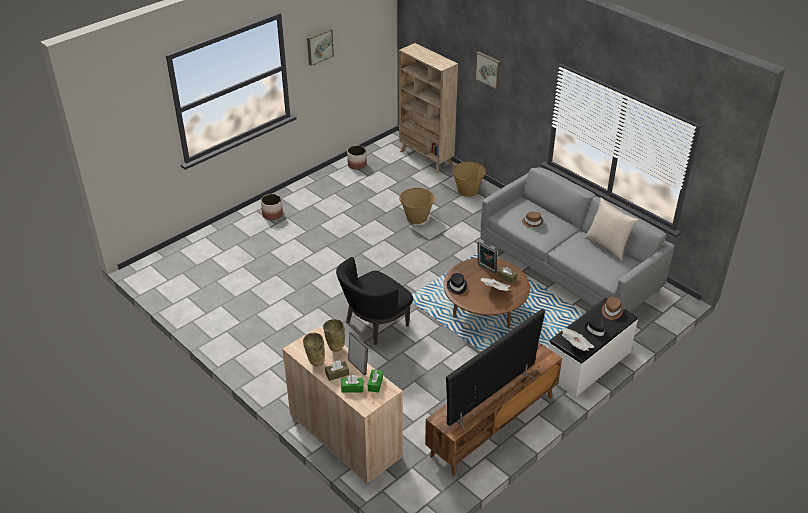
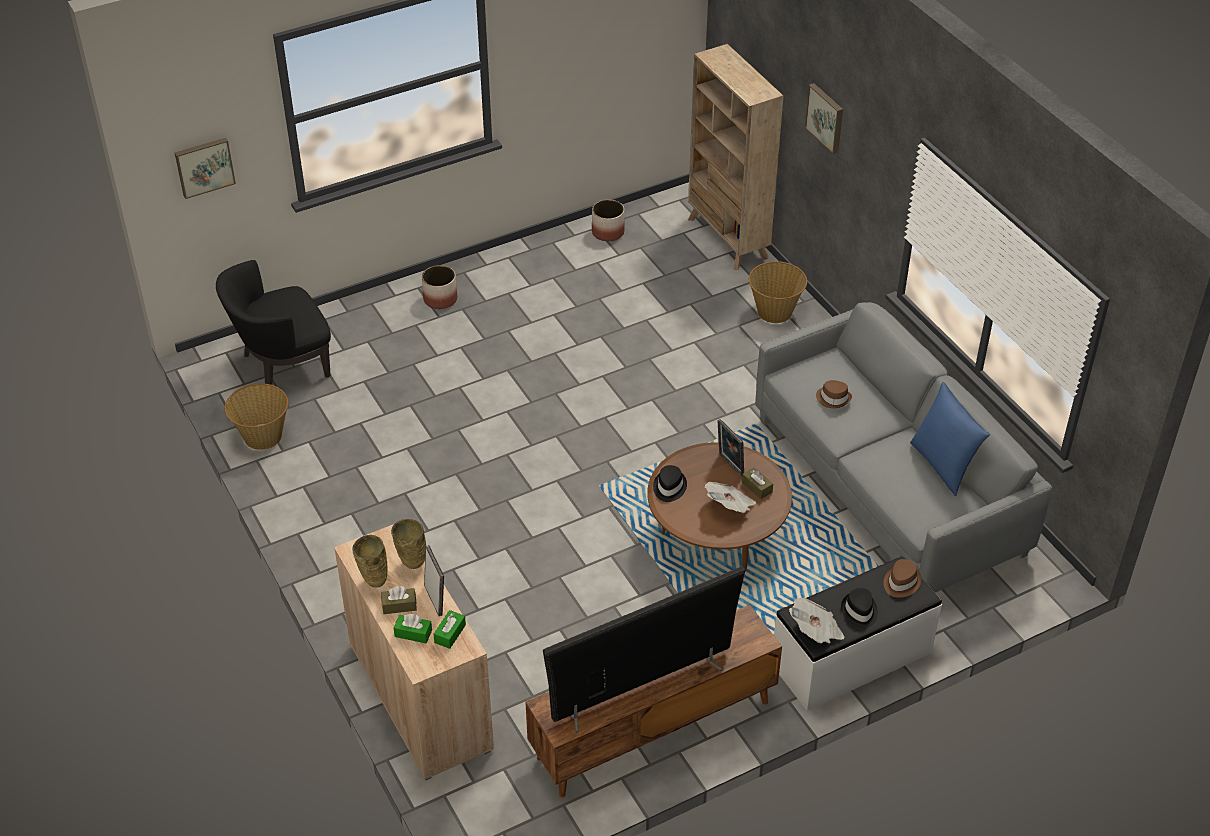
camera: 15 degrees right, 5 degrees up
(319, 46) = (553, 34): picture -> picture (204, 166)
(374, 324) = (532, 521): black armchair -> black armchair (282, 366)
(416, 218) = (669, 346): basket -> basket (262, 436)
(607, 246) = (943, 465): beige pillow -> blue pillow

